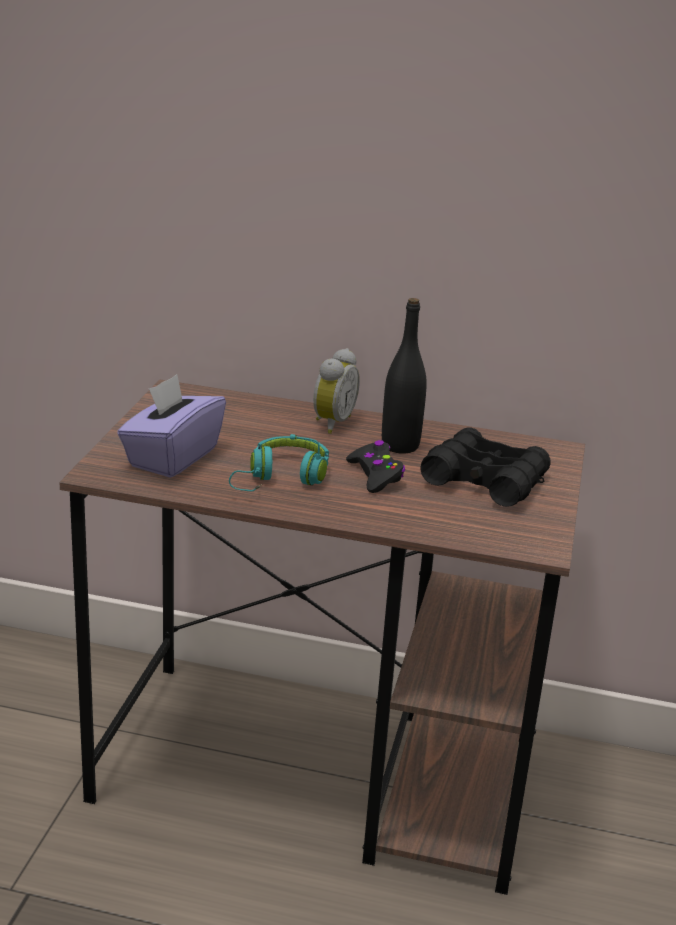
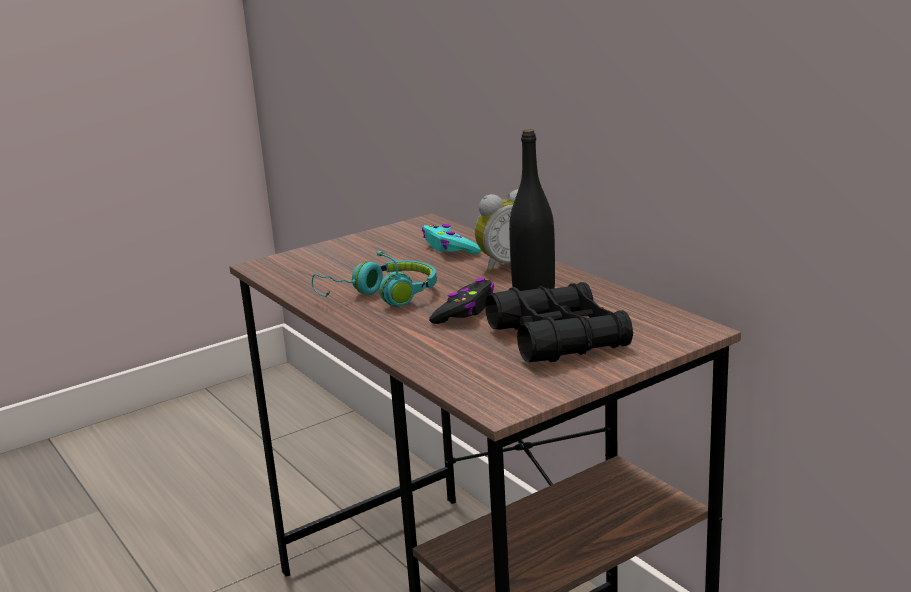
camera: 45 degrees right, 5 degrees down
(172, 457) = (332, 265): purple tissue box -> none
(250, 415) = (449, 248): none -> turquoise game controller

